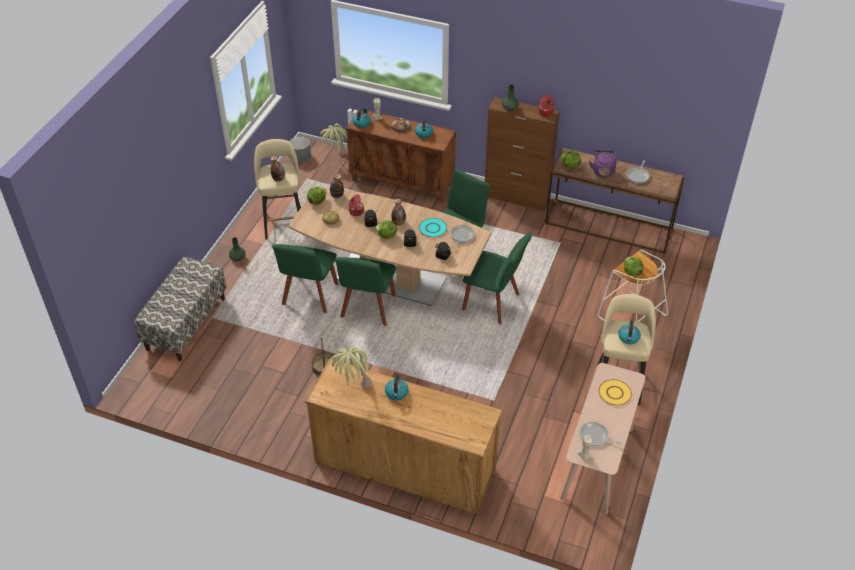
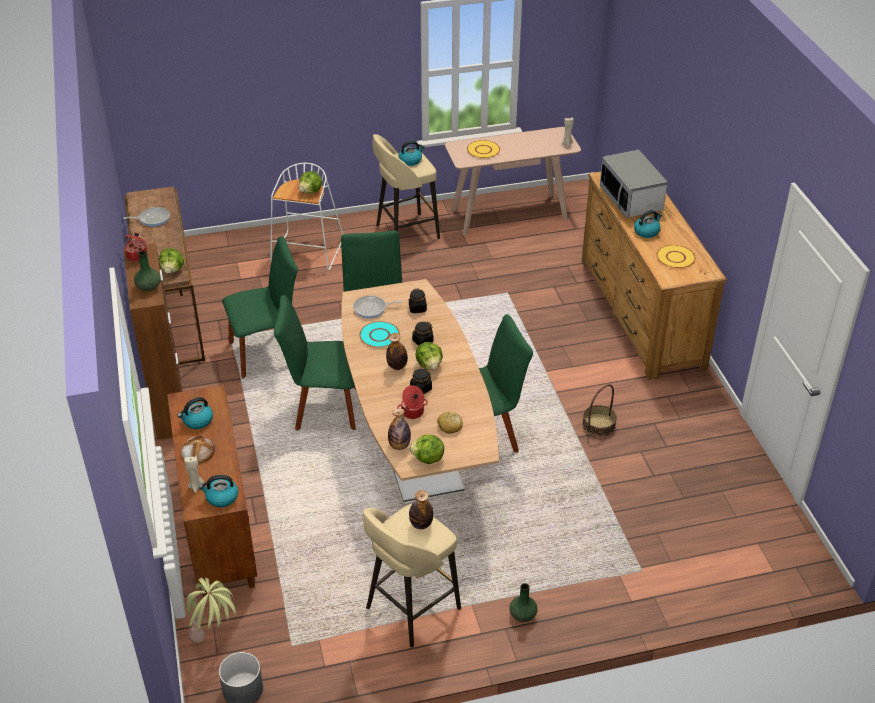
camera: 125 degrees left, 5 degrees down
(186, 323) = (676, 589): bench -> none
(309, 296) = (514, 498): green chair -> green chair (267, 352)
(353, 388) = (675, 257): potted plant -> yellow plate
(443, 411) = (631, 199): none -> microwave
(595, 436) = (541, 145): frying pan -> none
(603, 171) = (163, 244): purple kettle -> none

